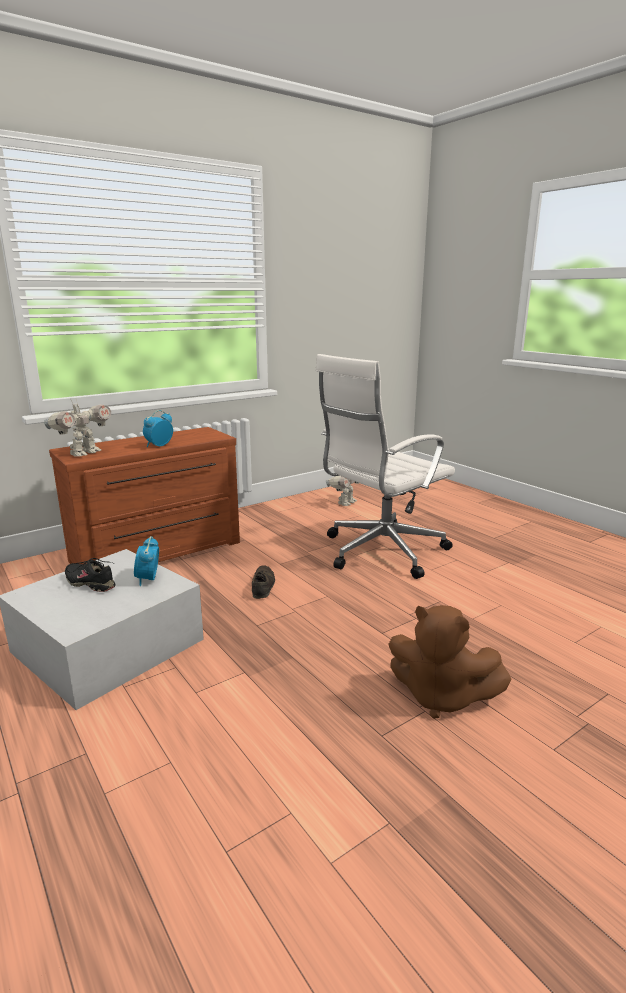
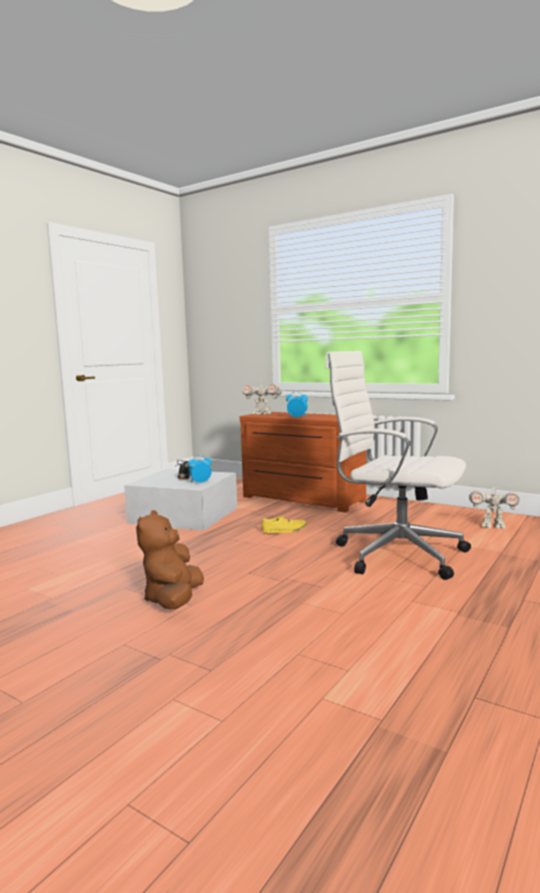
camera: 70 degrees right, 10 degrees down
(262, 586) = (284, 530): brown shoe -> yellow shoe

